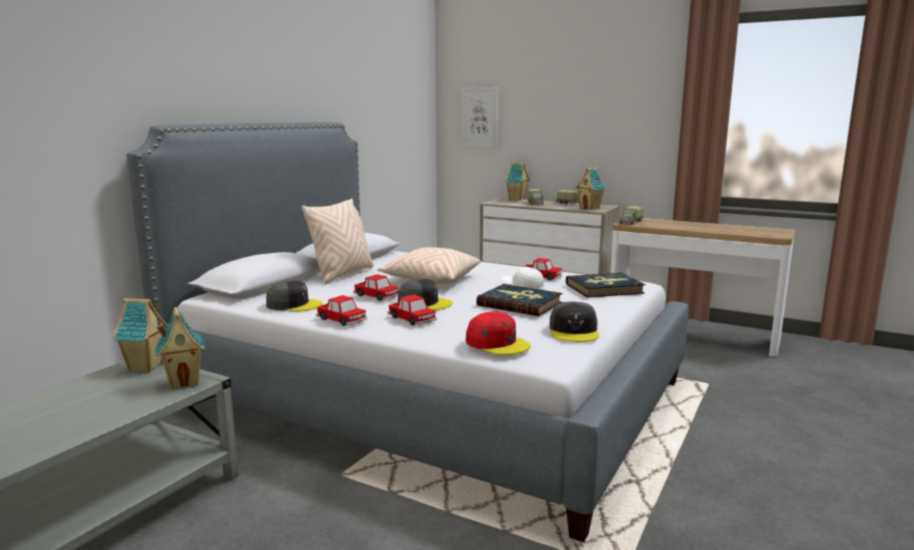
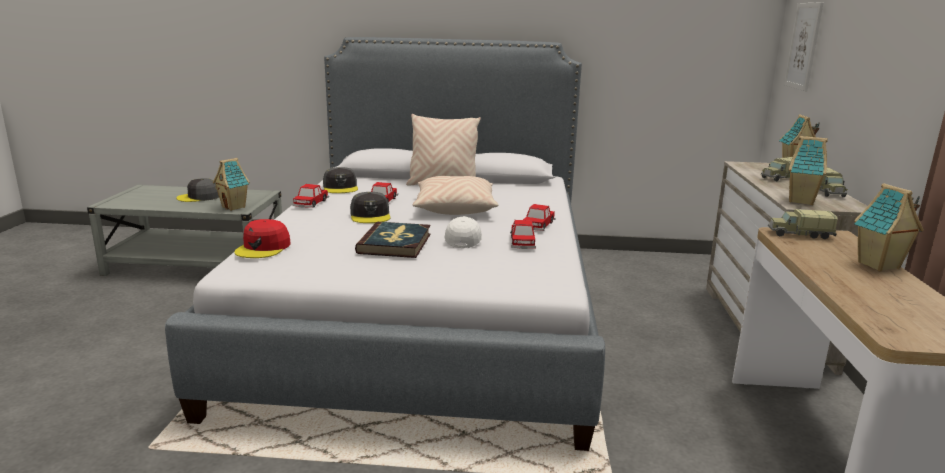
camera: 65 degrees right, 5 degrees up
(146, 367) = (256, 195): toy house -> toy house (879, 266)
(412, 319) = (323, 219): toy car -> toy car (538, 225)
(574, 331) = (320, 271): grey cap -> grey cap (199, 197)
(604, 288) = (501, 272): book -> none

